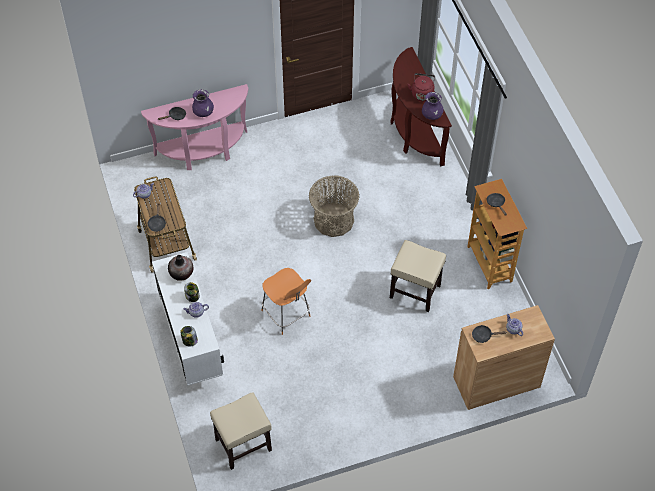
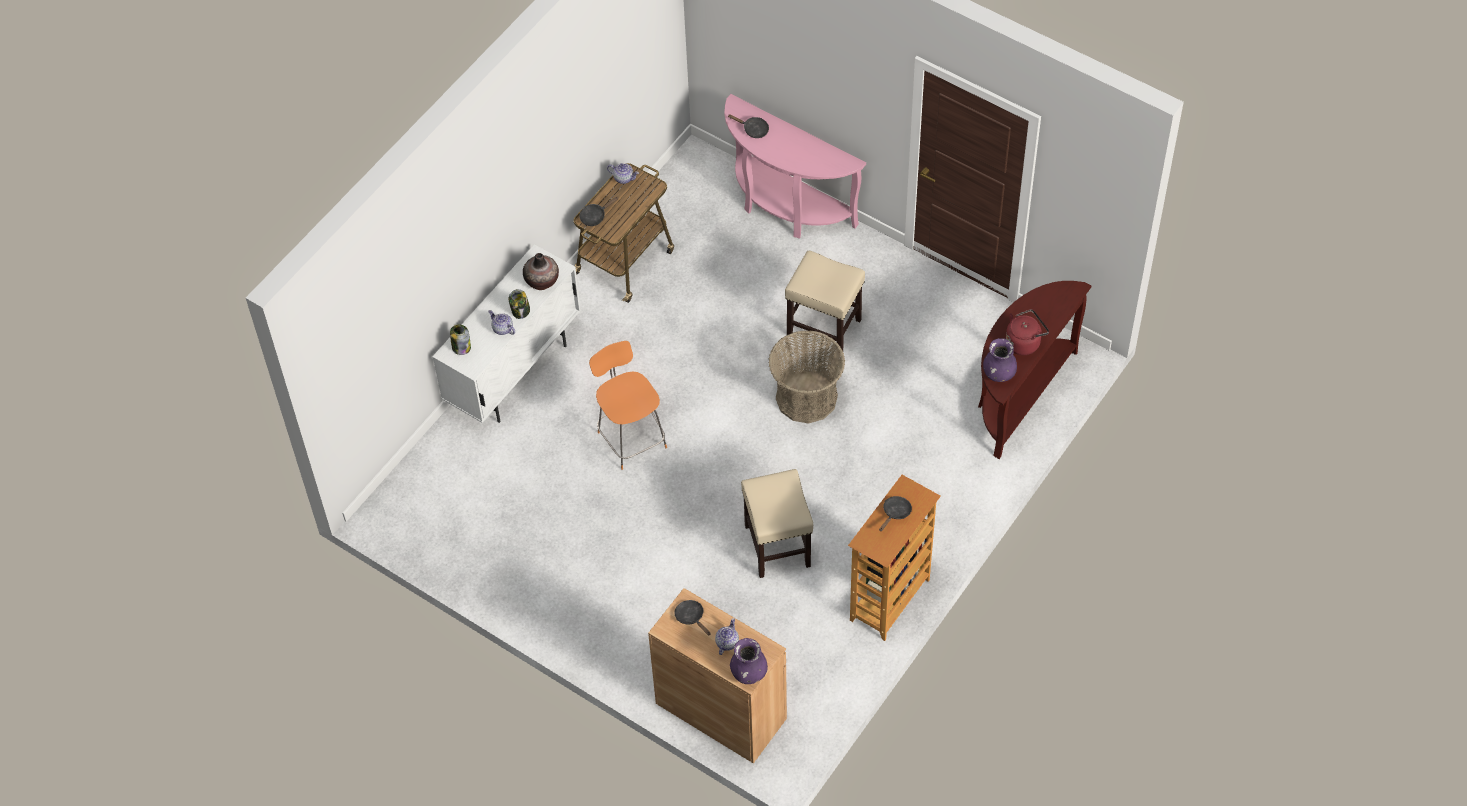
camera: 55 degrees right, 0 degrees up
(203, 112) = (783, 151): purple vase -> purple vase (749, 672)
(244, 444) = (428, 508): beige stool -> beige stool (825, 327)
(287, 314) = (631, 438): orange chair -> orange chair turned 135 degrees clockwise

